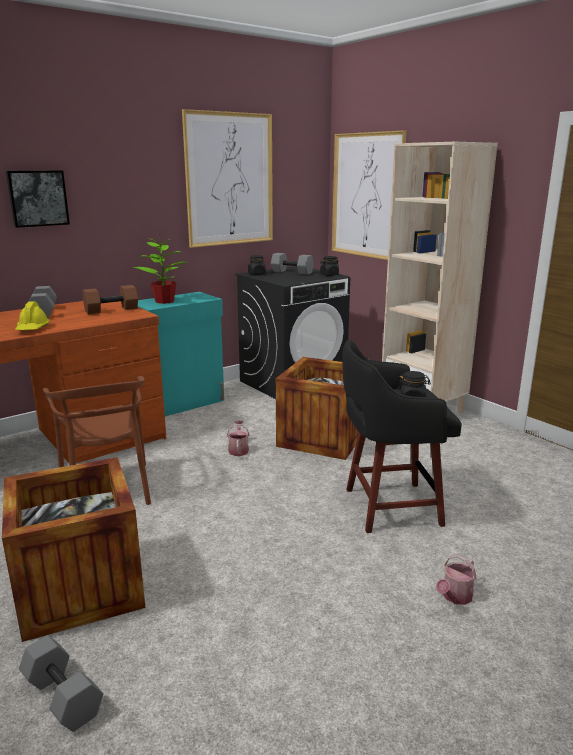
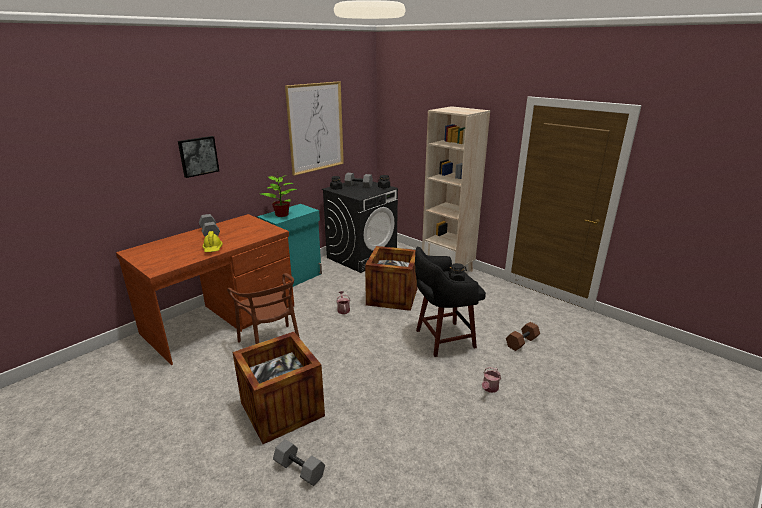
camera: 10 degrees left, 5 degrees up
(112, 310) = (254, 227): brown dumbbell -> brown dumbbell (521, 342)
(366, 196) = (404, 132): picture -> none

